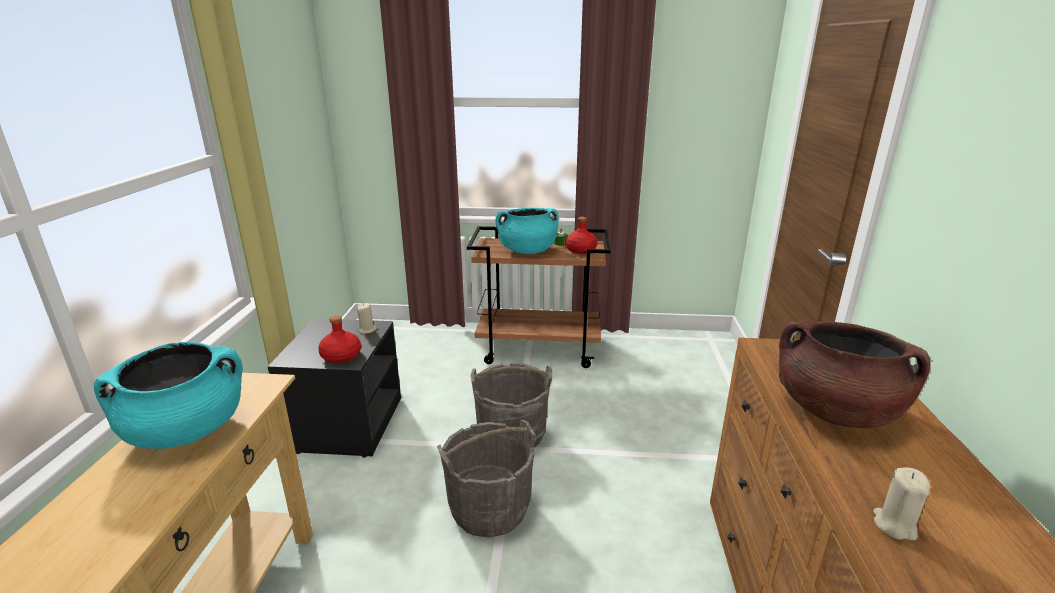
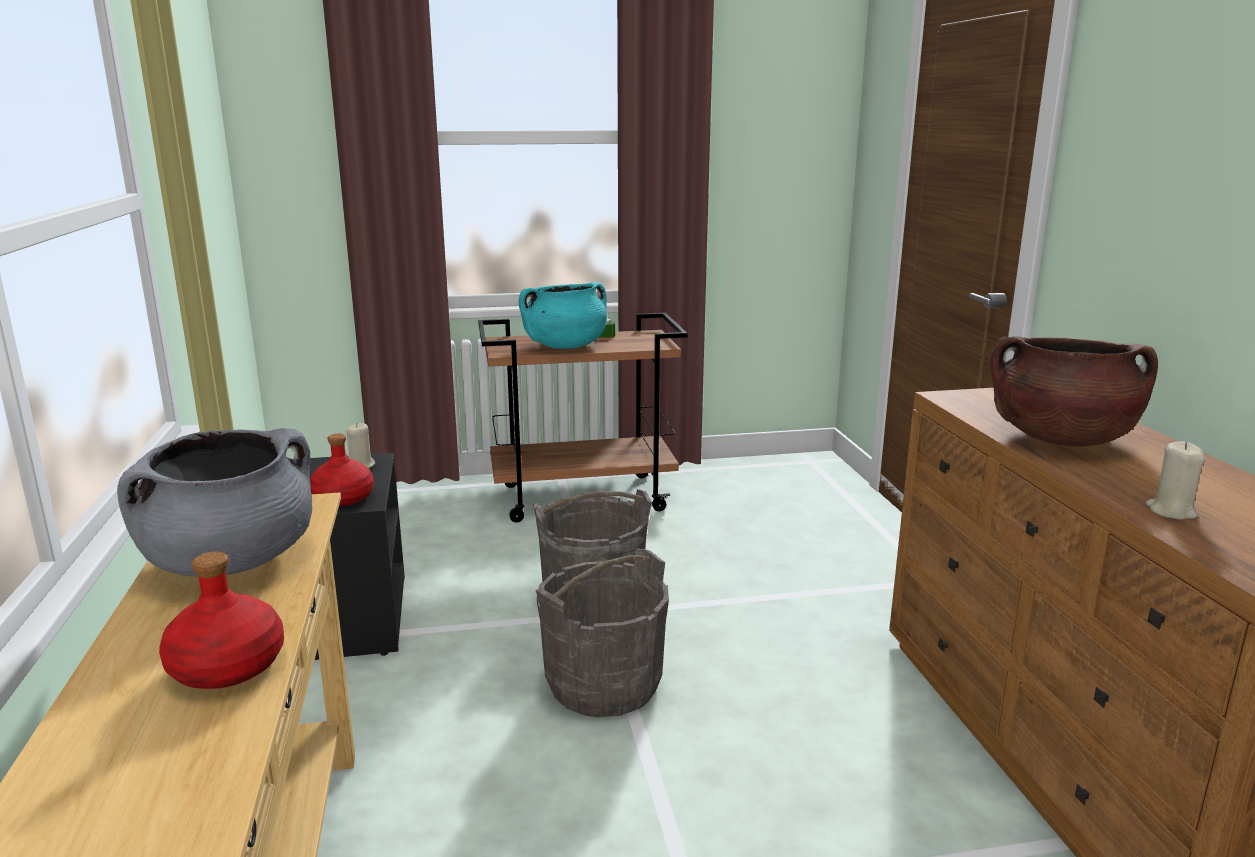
camera: 15 degrees left, 5 degrees down
(187, 430) = (231, 561): turquoise cooking pot -> grey cooking pot
(581, 250) = (639, 341): red bottle -> red bottle (228, 667)

